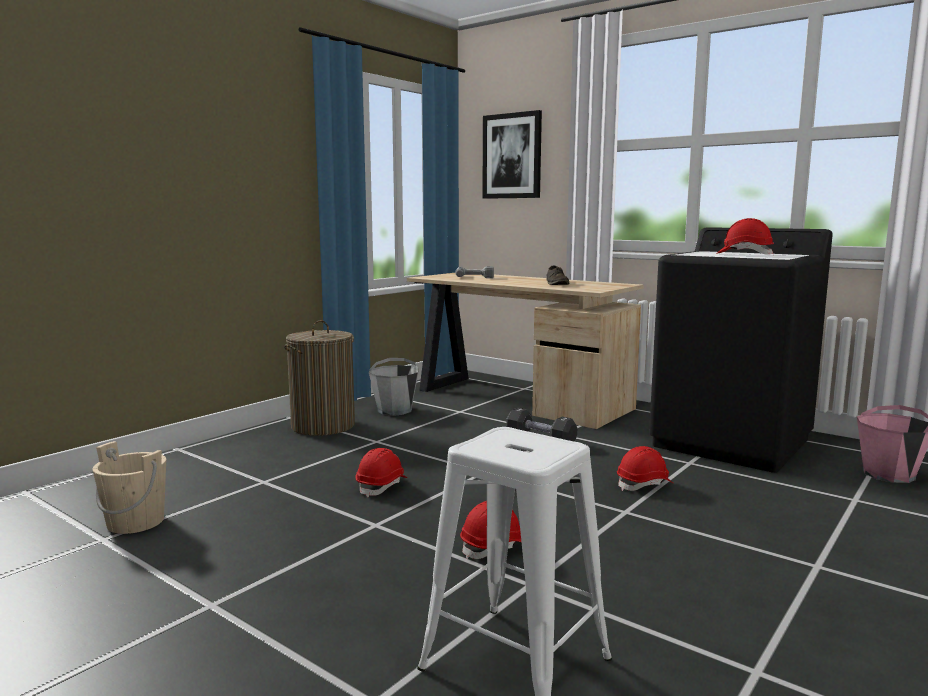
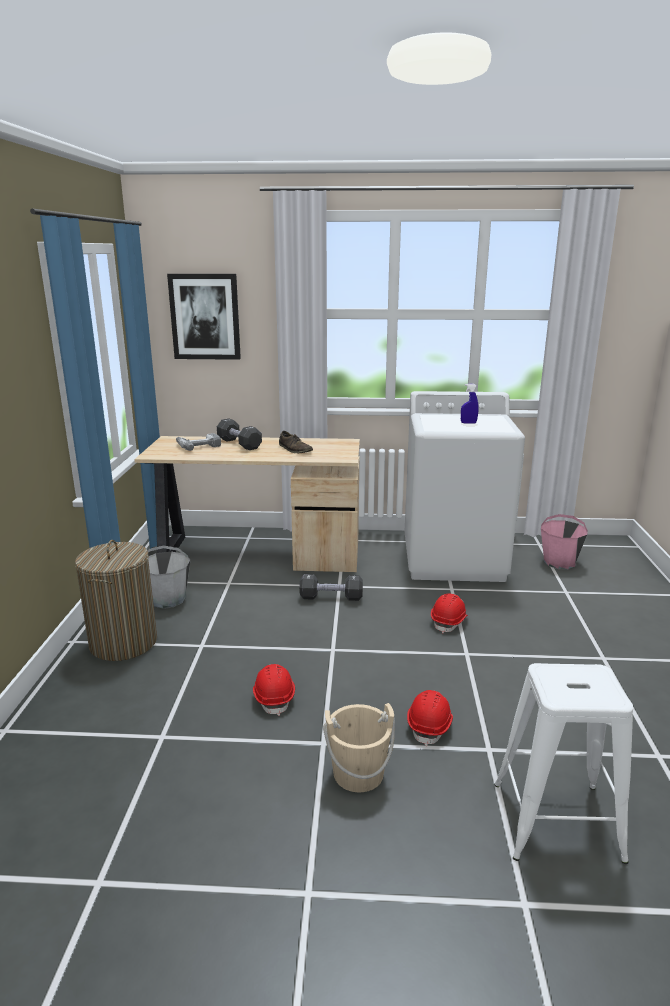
camera: 35 degrees left, 10 degrees up
(135, 522) = (101, 845): beige bucket -> beige bucket (358, 773)
(513, 278) = (239, 444): none -> black dumbbell
(732, 442) = (454, 559): black washing machine -> white washing machine
(744, 254) = (468, 423): red hard hat -> blue spray bottle

